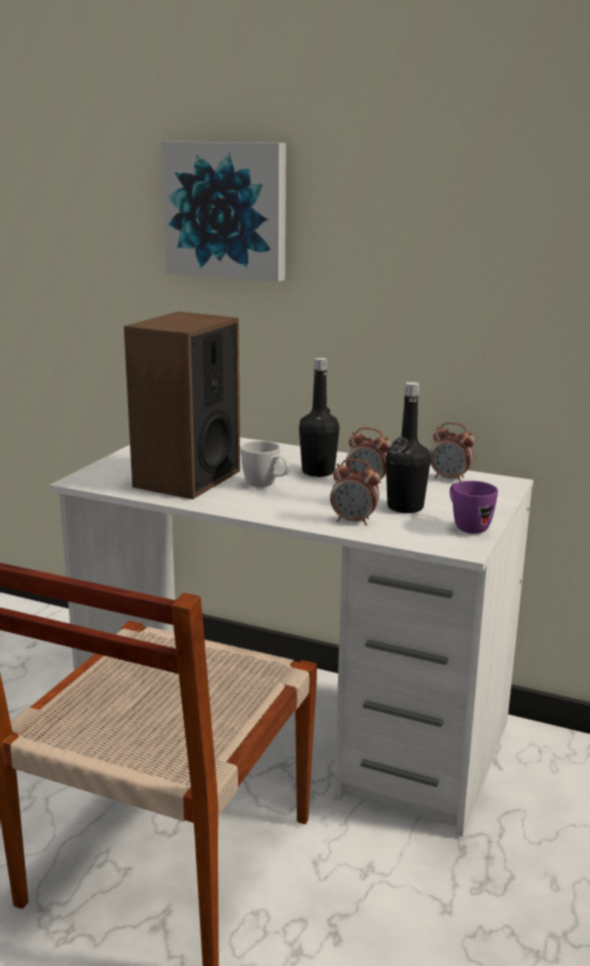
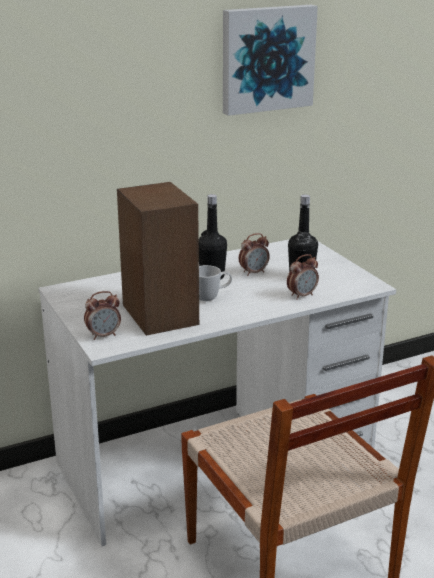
camera: 50 degrees left, 5 degrees up
(227, 210) = (78, 96): picture -> picture (266, 58)
(450, 478) = (278, 251): alarm clock -> alarm clock (103, 335)
(466, 527) = (348, 274): purple mug -> none

